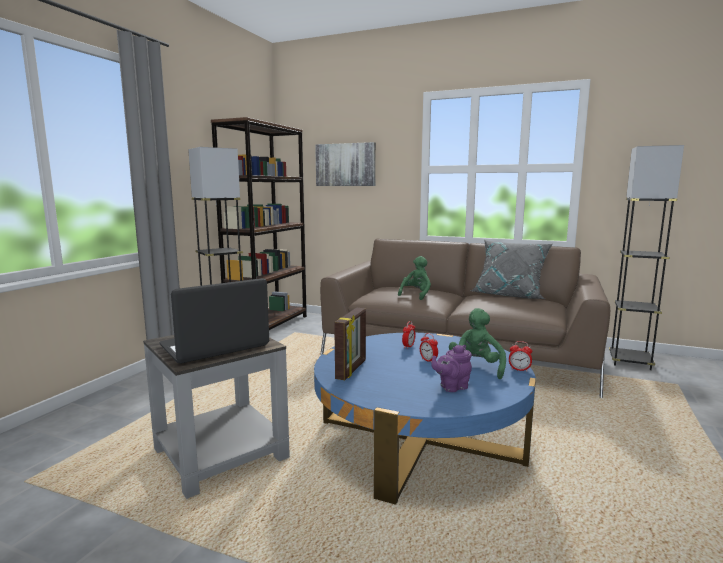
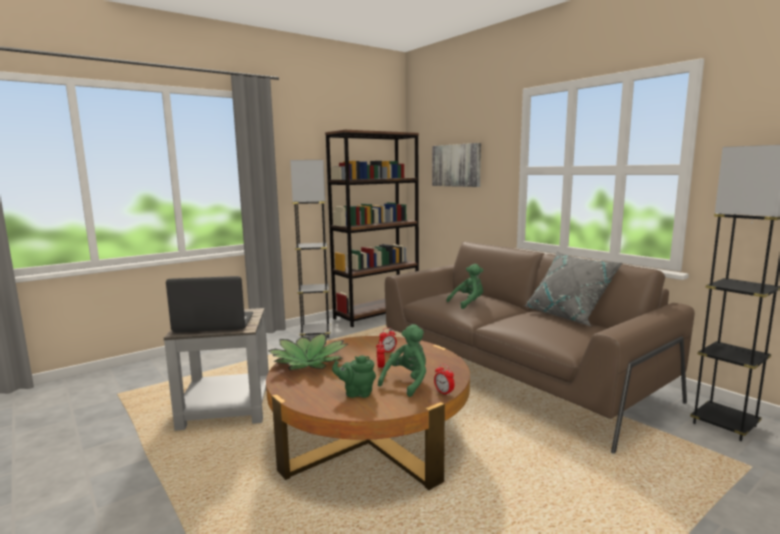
camera: 30 degrees right, 0 degrees up
(352, 370) = (309, 361): picture frame -> potted plant
(419, 439) = (370, 438): blue coffee table -> brown coffee table
(451, 387) = (356, 393): purple teapot -> green teapot

